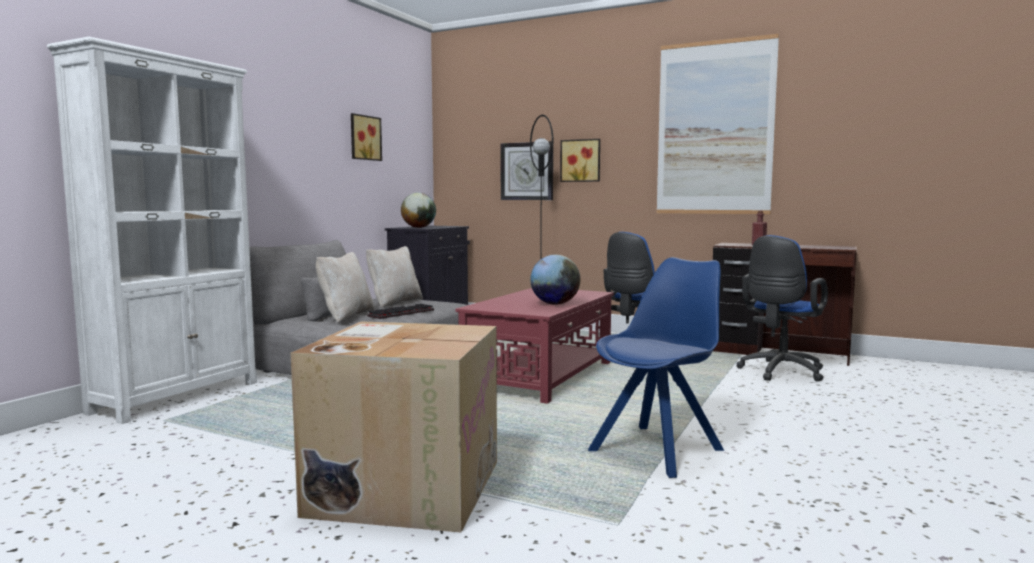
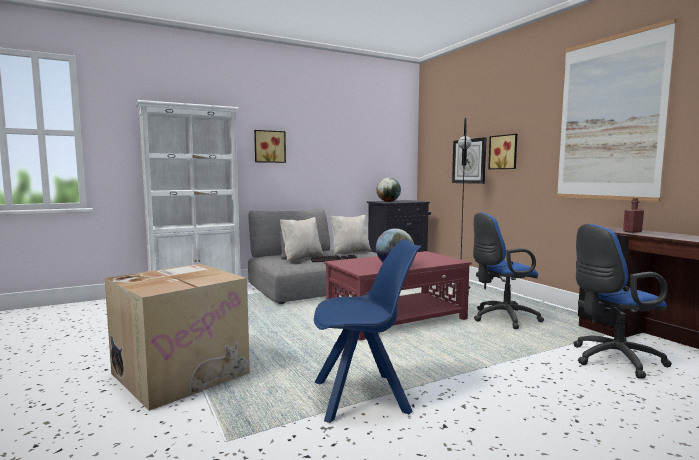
camera: 35 degrees right, 0 degrees up
(364, 138) = (352, 141): picture -> picture (269, 146)

